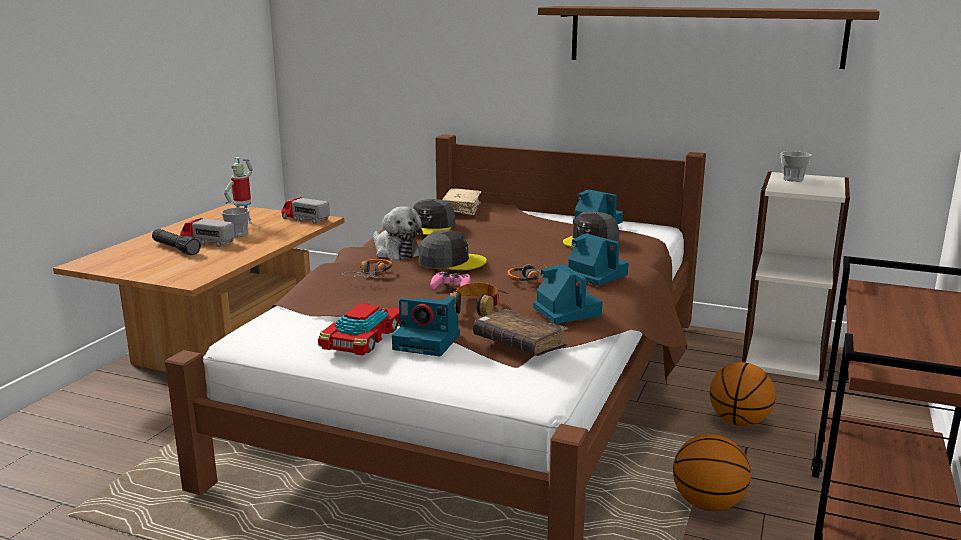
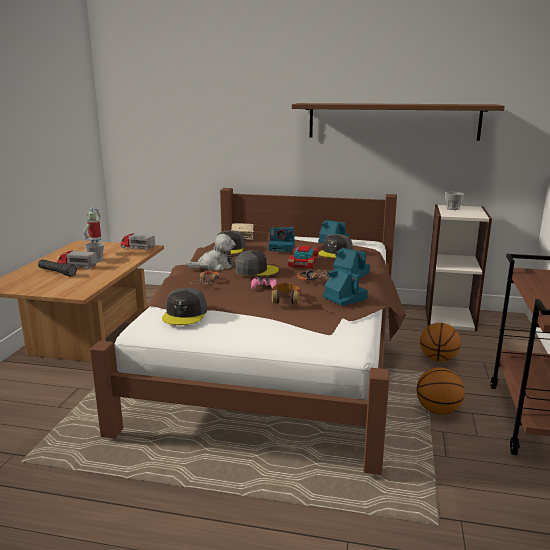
camera: 10 degrees left, 0 degrees up
(315, 320) = (185, 314): none -> grey cap
(364, 337) = (223, 323): toy car -> toy car (304, 262)
(395, 252) = (214, 266): plush toy -> plush toy turned 60 degrees counterclockwise
(428, 342) = (266, 323): camera -> camera (282, 247)
(519, 344) = (325, 320): brown book -> none

